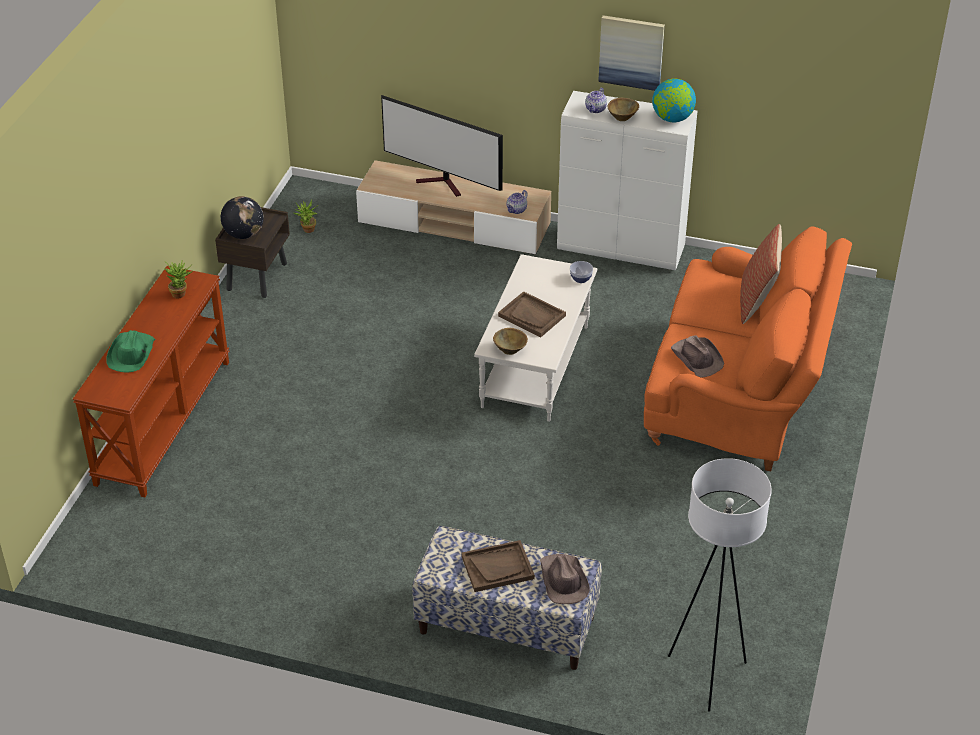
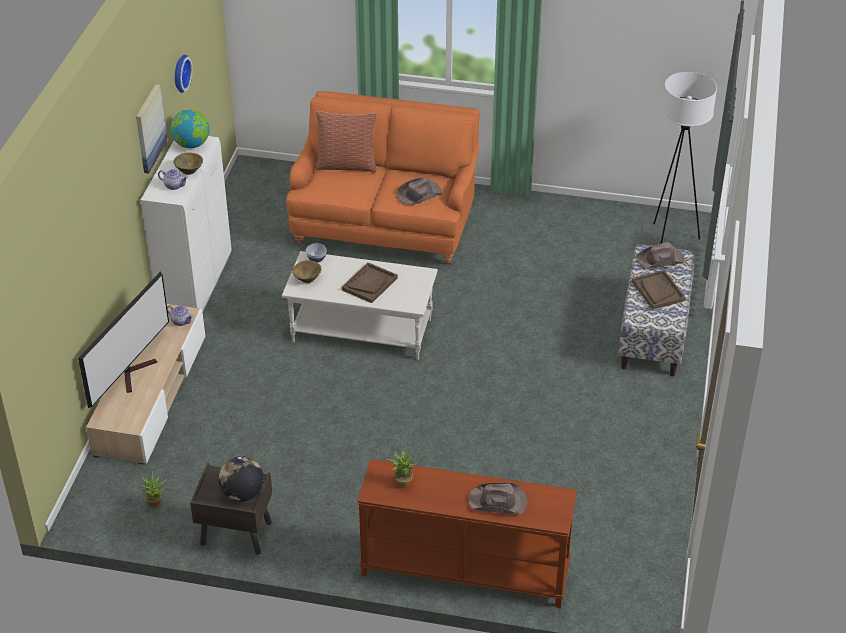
camera: 95 degrees left, 0 degrees up
(131, 354) = (498, 502): green hat -> brown hat
(510, 350) = (416, 294): brown bowl -> brown bowl (307, 279)
(735, 64) = (180, 73): none -> wall clock

